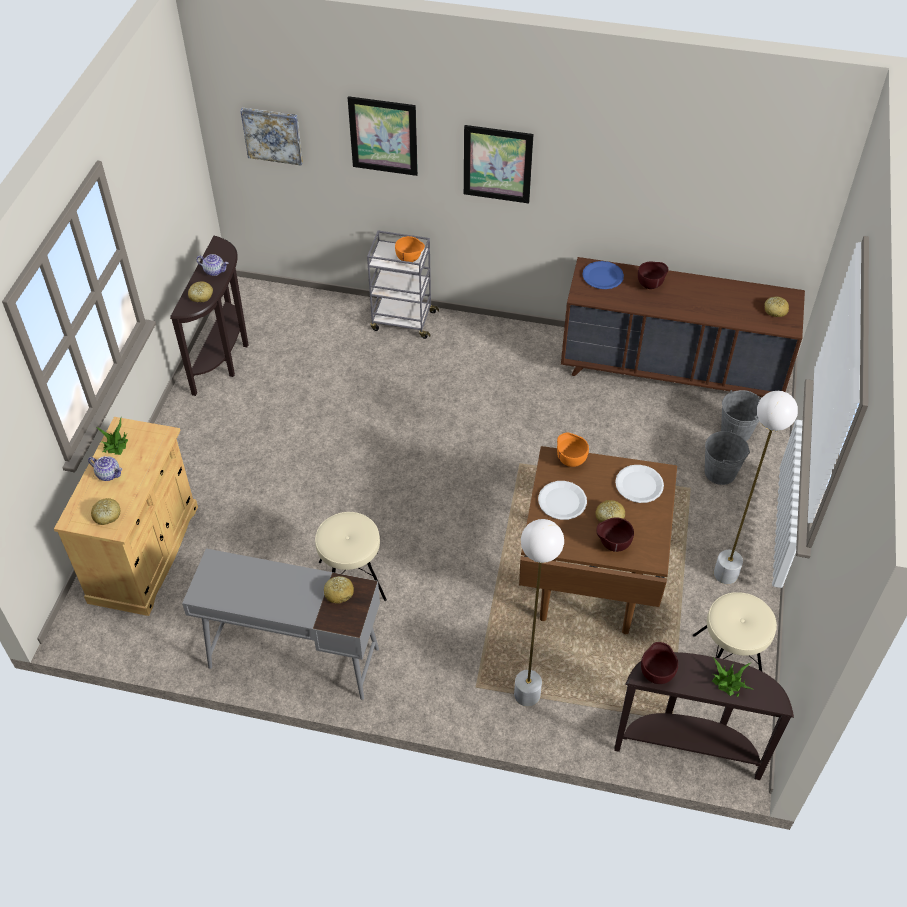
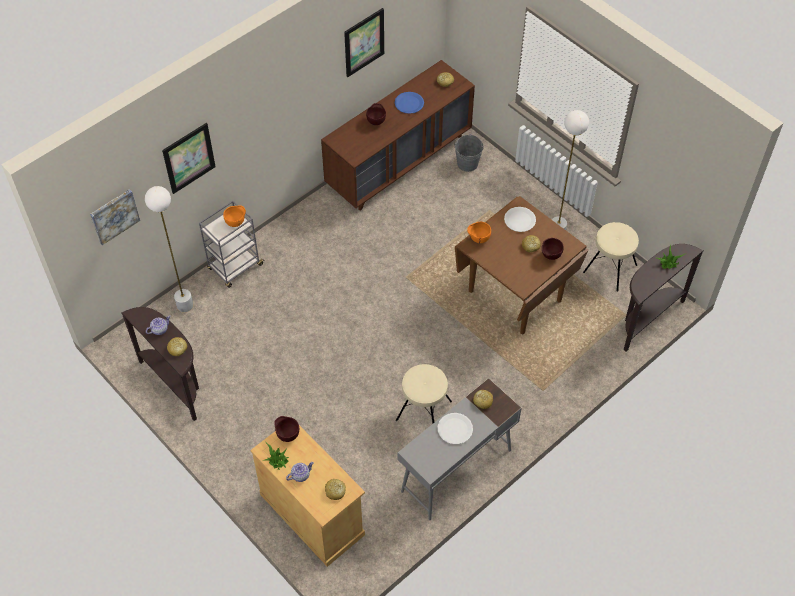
camera: 55 degrees left, 5 degrees up
(497, 164) = (262, 120): picture -> picture (364, 42)
(527, 694) = (565, 369): white floor lamp -> white floor lamp (185, 305)
(562, 501) = (504, 260): white plate -> white plate (455, 429)
(603, 276) = (348, 138): blue plate -> blue plate (409, 103)
(656, 673) = (643, 288): brown bowl -> brown bowl (287, 435)
(720, 472) = (489, 190): grey bucket -> none

